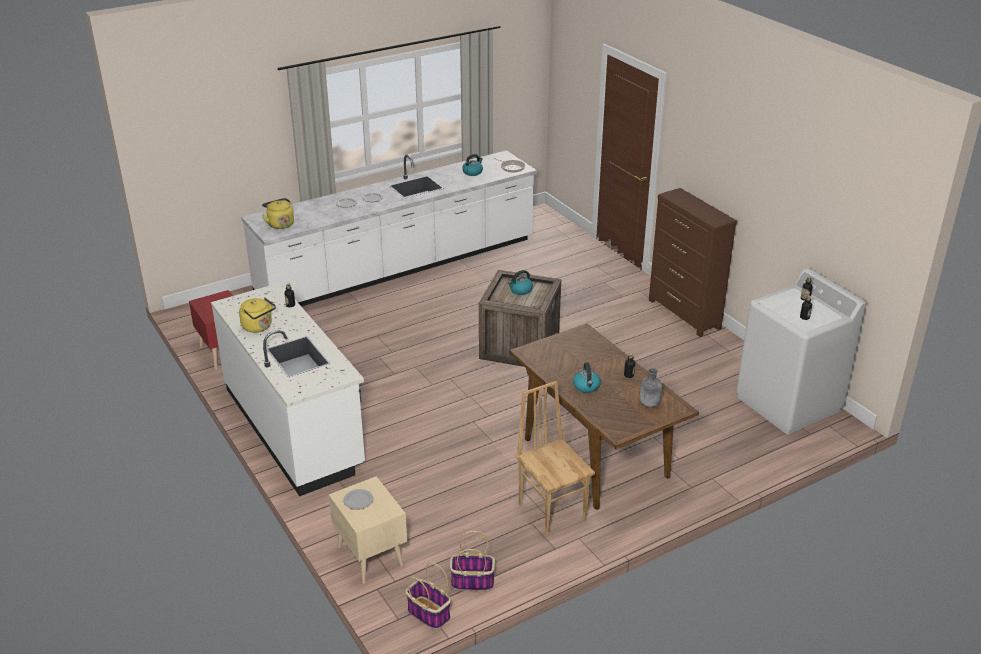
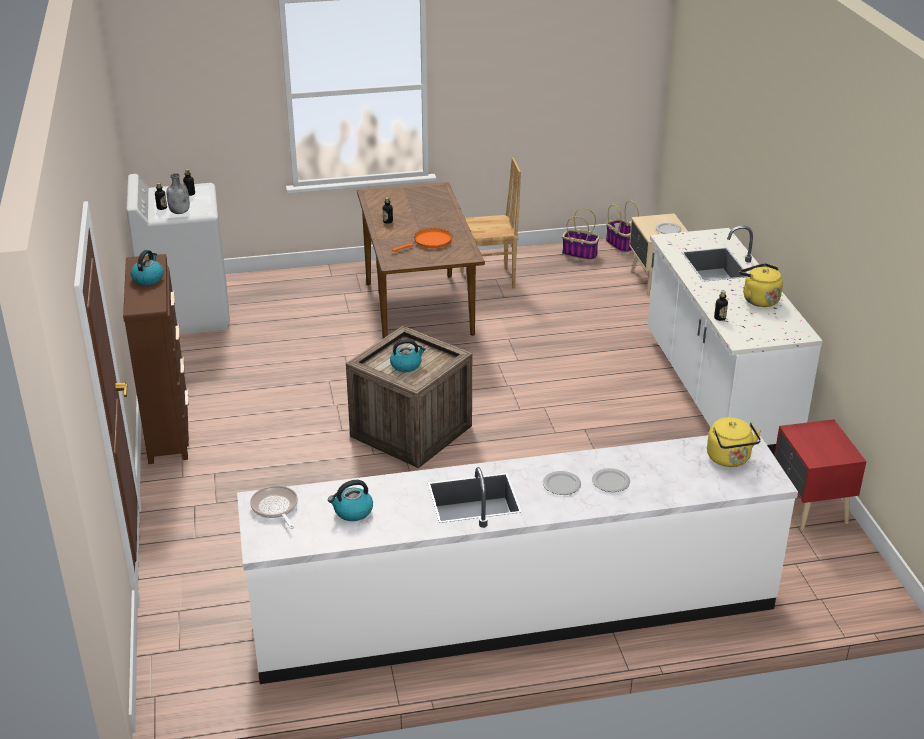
camera: 160 degrees left, 0 degrees up
(552, 511) = (488, 280): brown chair -> brown chair turned 90 degrees counterclockwise
(571, 360) = (430, 242): none -> orange frying pan
(586, 386) = (435, 220): kettle -> kettle (148, 278)
(649, 404) = (392, 200): grey bottle -> grey bottle (180, 212)

